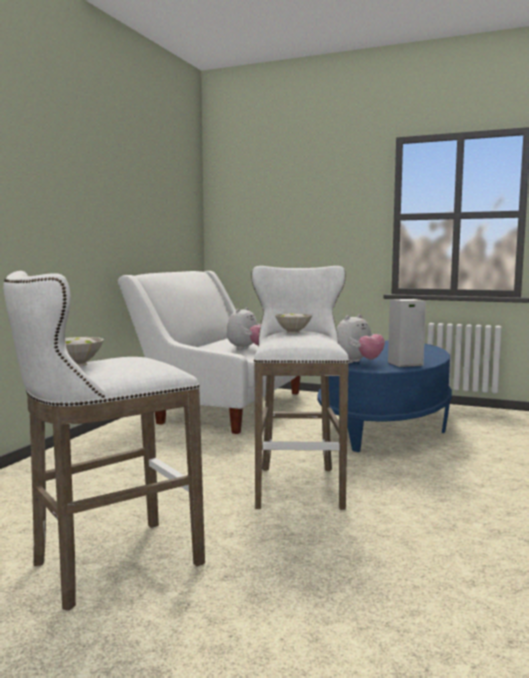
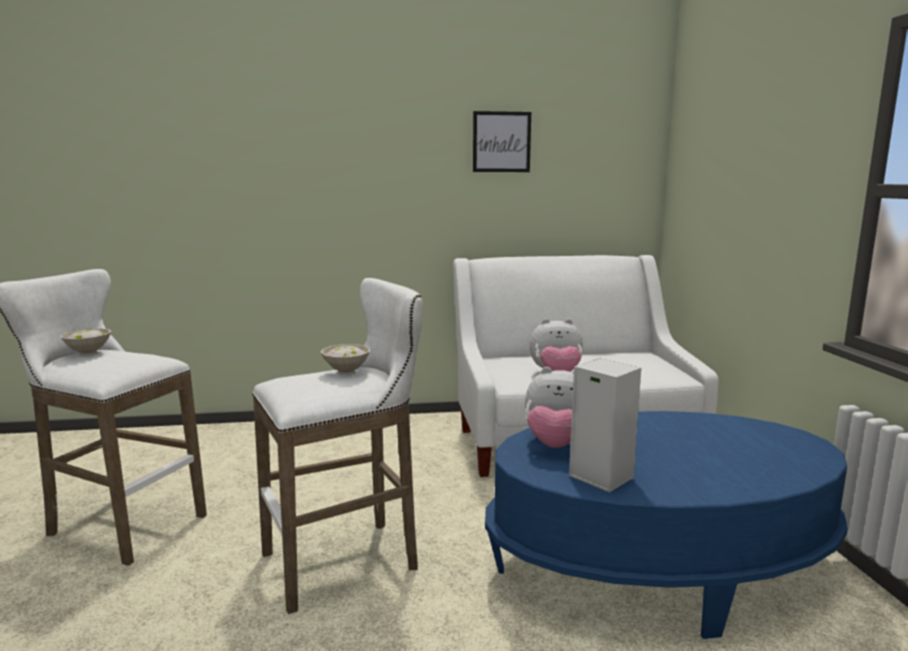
camera: 60 degrees right, 5 degrees up
(133, 177) = (501, 142): none -> picture

